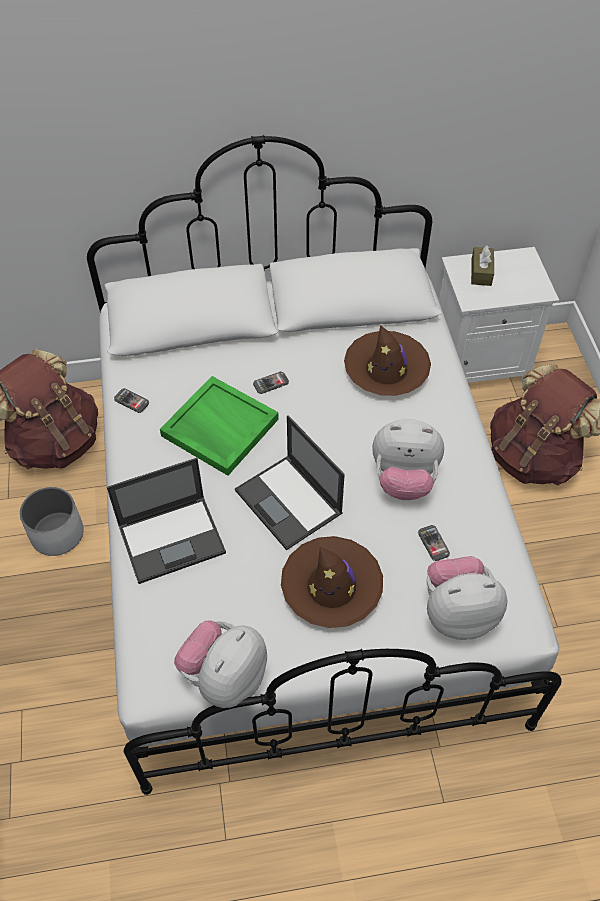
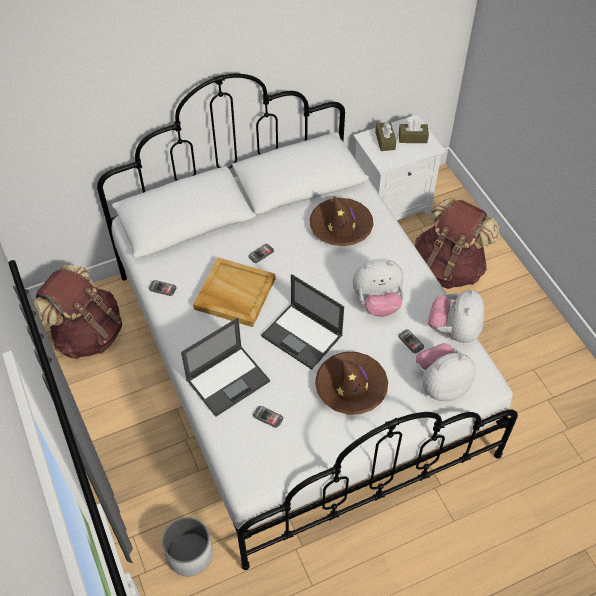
camera: 15 degrees left, 0 degrees up
(57, 533) = (114, 403): white planter -> white planter (189, 553)
(207, 601) = (268, 417): none -> phone
(219, 428) = (234, 294): green tray -> beige tray
(225, 677) = (298, 464): plush toy -> plush toy (454, 330)
(519, 275) = (412, 138): none -> brown tissue box

